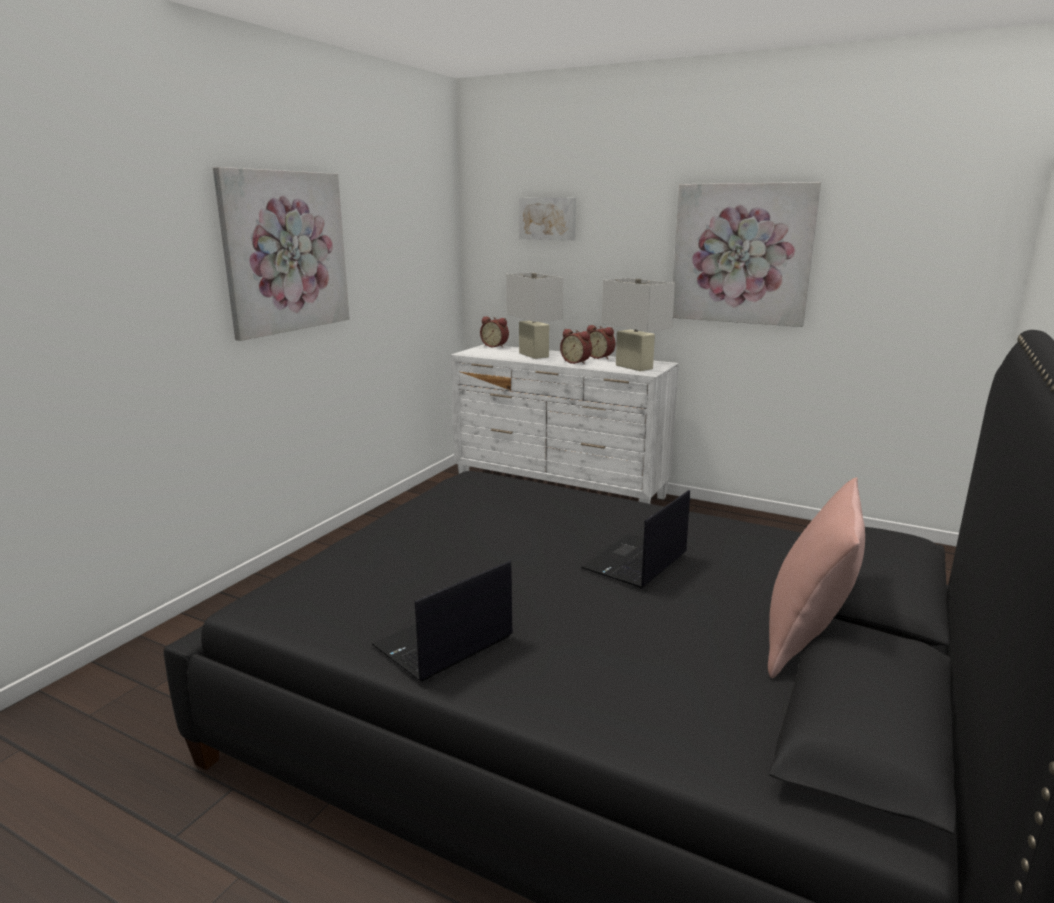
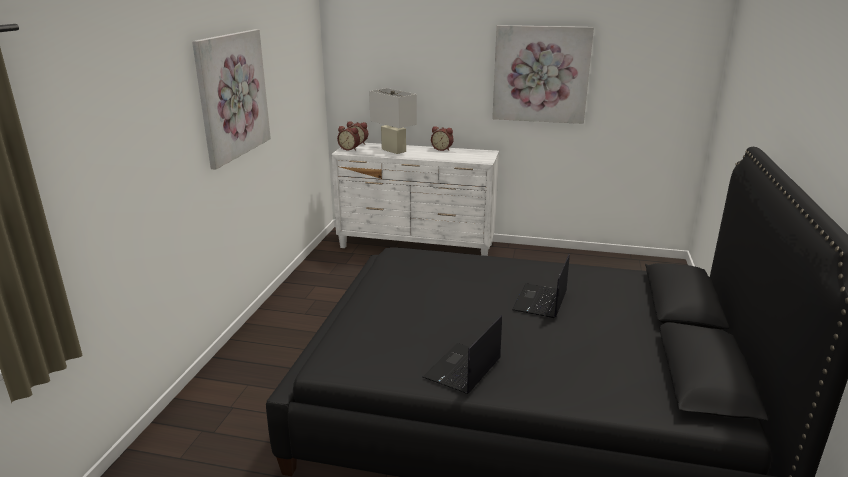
camera: 15 degrees left, 5 degrees up
(548, 218) = (396, 47): picture -> none
(576, 362) = (429, 155): alarm clock -> alarm clock (349, 149)
(634, 367) = (472, 157): white table lamp -> none
(806, 640) = (656, 336): pink pillow -> none

